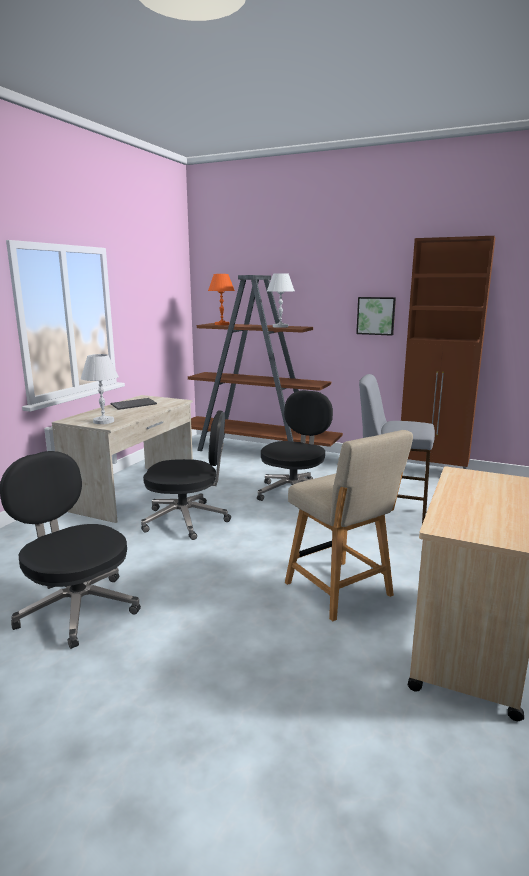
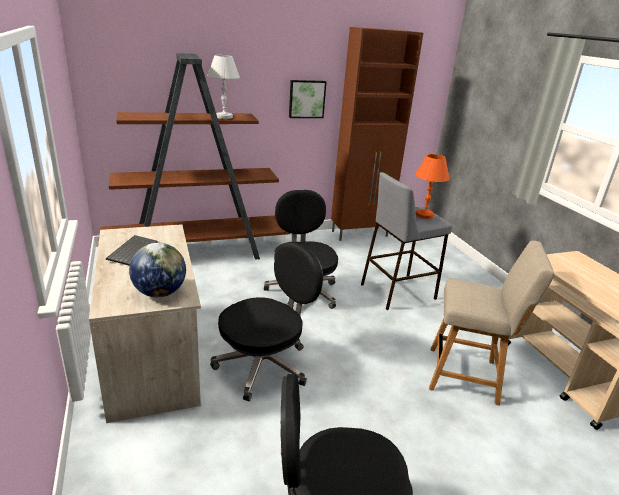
camera: 45 degrees left, 10 degrees up
(104, 421) = (160, 293): white table lamp -> globe
(221, 324) = (144, 116): orange table lamp -> orange table lamp (424, 215)

